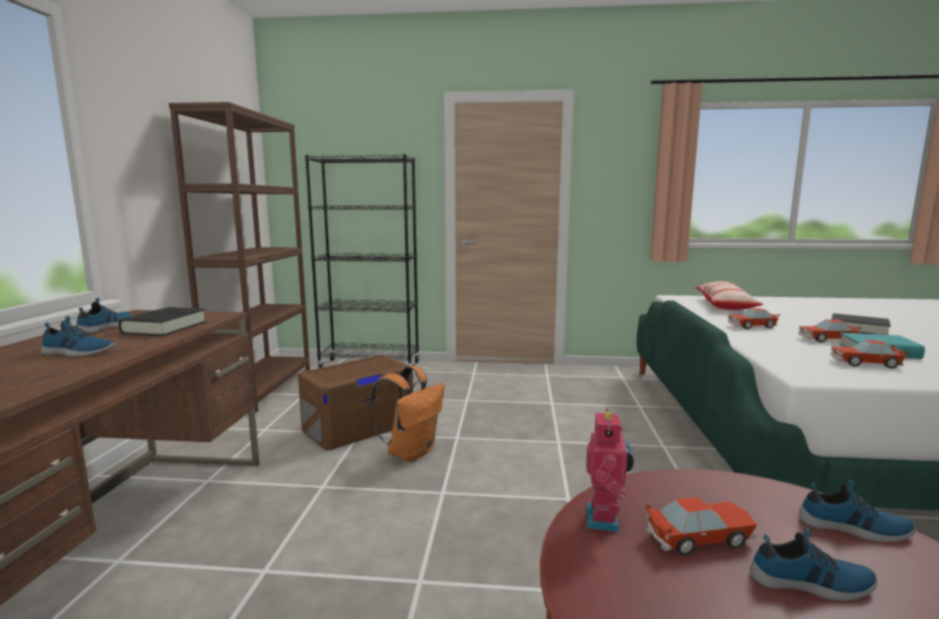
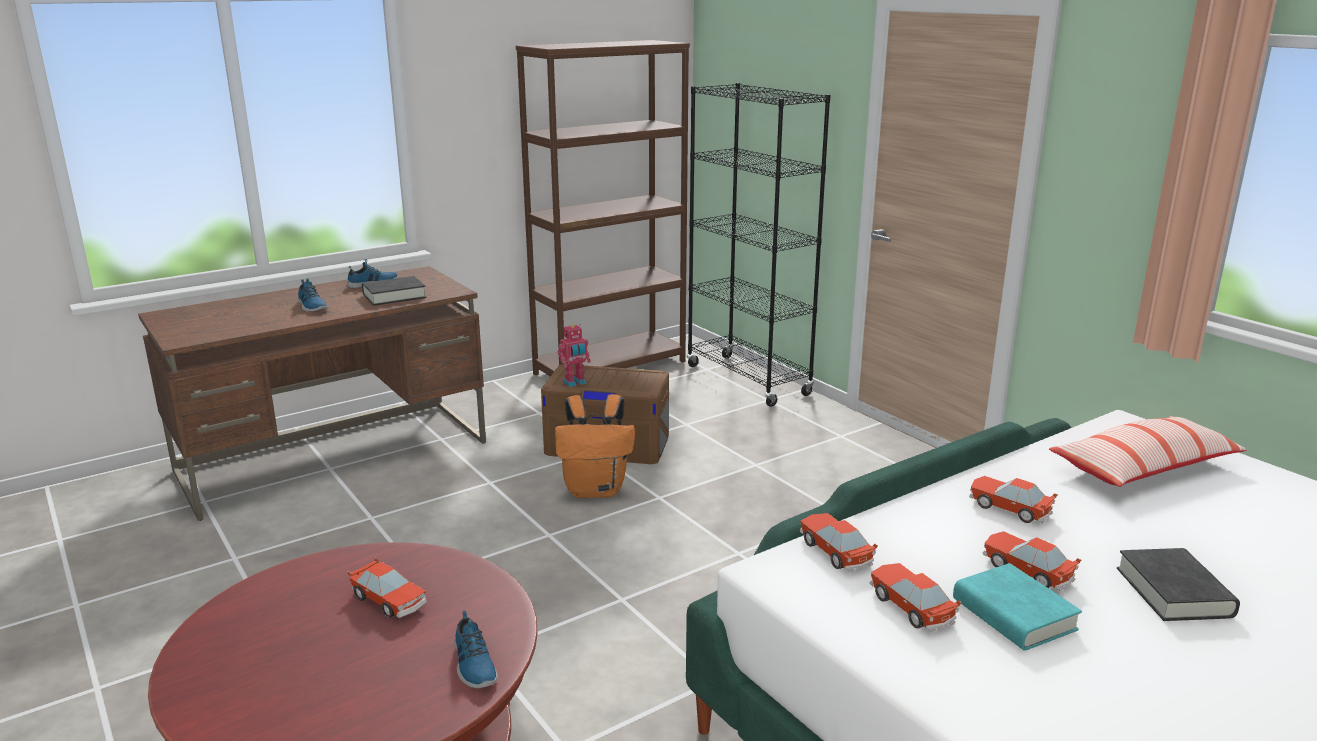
camera: 50 degrees right, 10 degrees up
(605, 519) = (381, 561): toy robot -> toy robot (575, 383)
(784, 359) = (835, 551): none -> toy car
(812, 583) = (366, 651): shoe -> none

